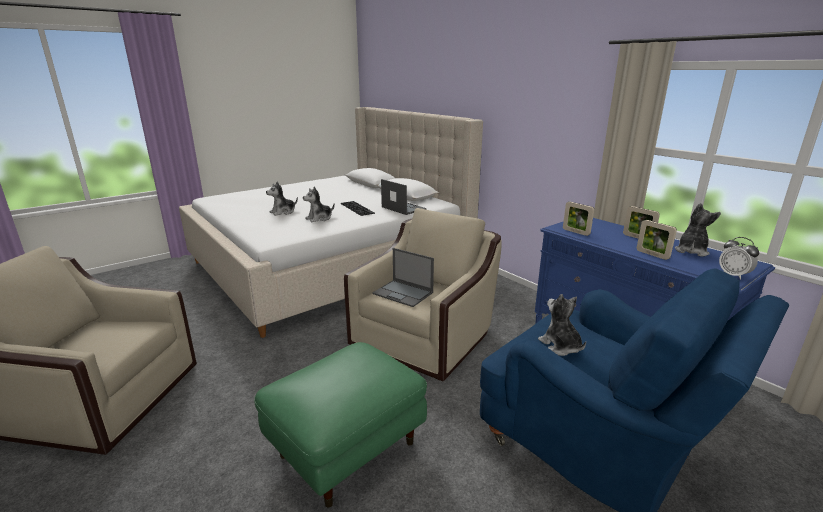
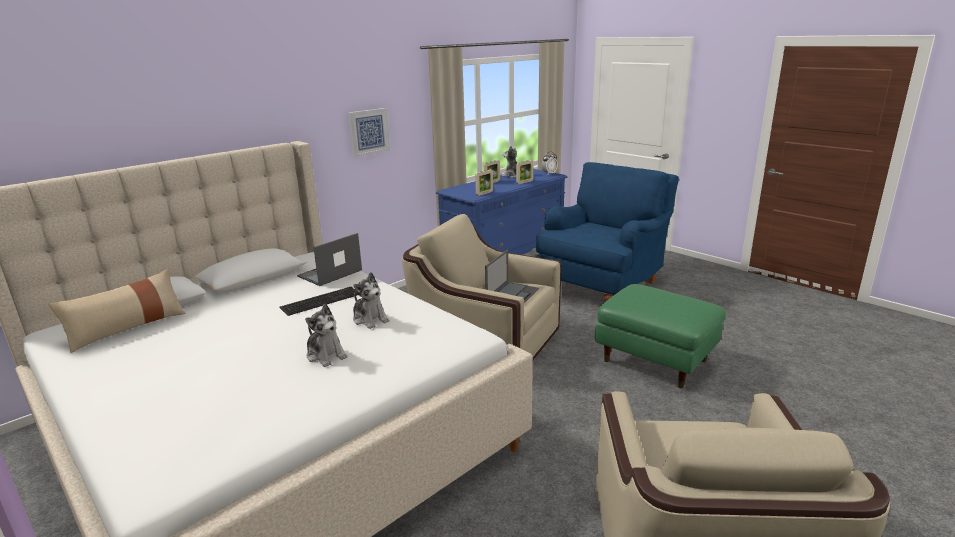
camera: 95 degrees left, 0 degrees up
(349, 182) = (127, 328): none -> beige pillow
(547, 129) = (369, 132): none -> picture
(560, 346) = (598, 233): plush toy -> none

